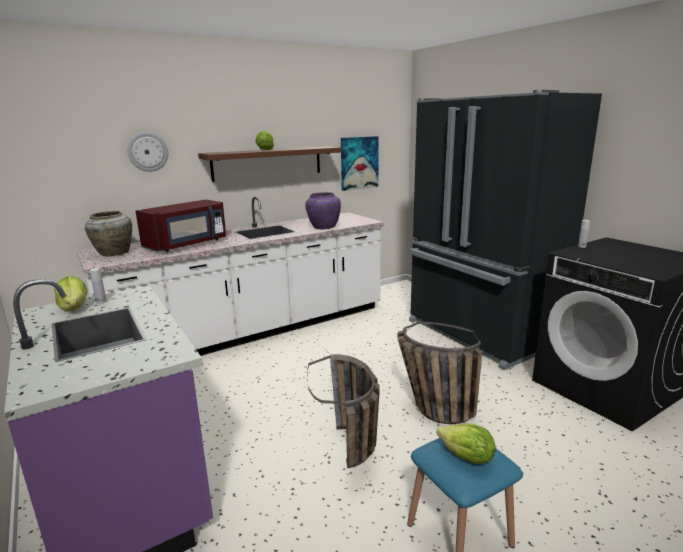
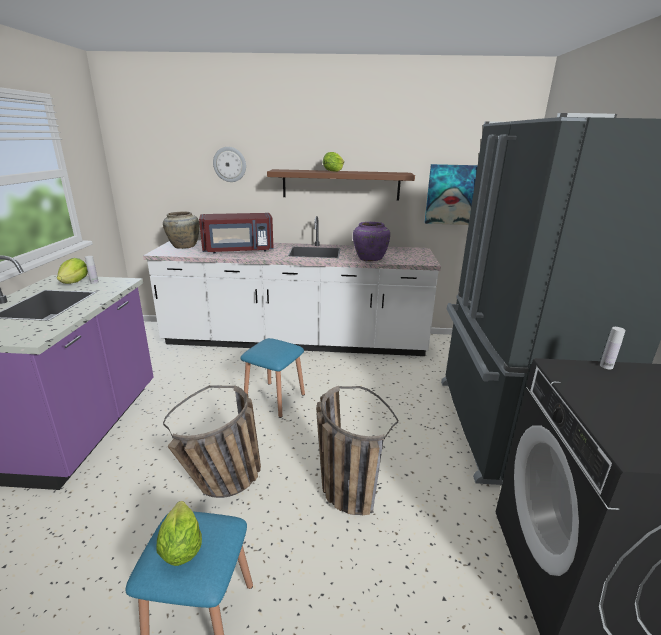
camera: 35 degrees right, 5 degrees up
(300, 380) = (274, 399): none -> blue stool

